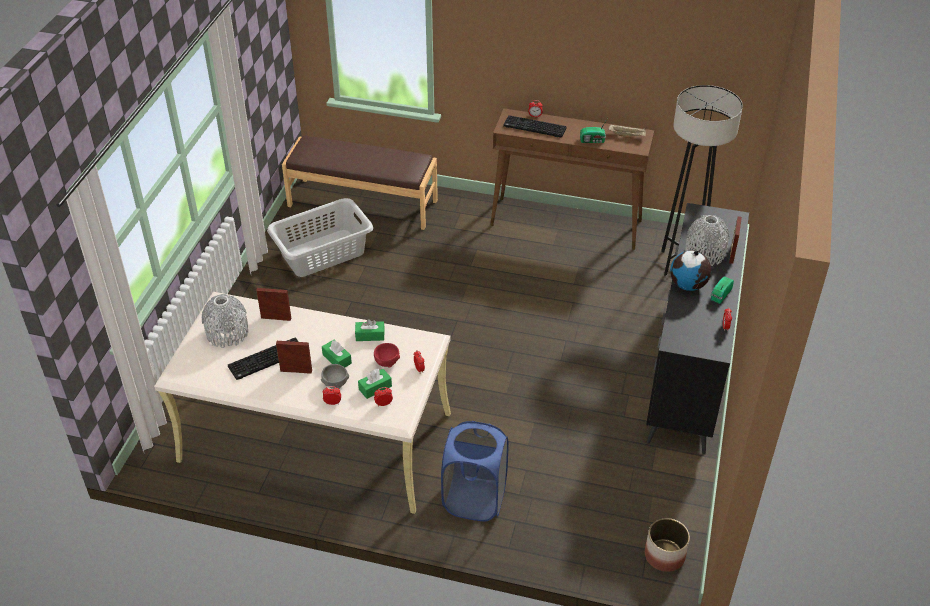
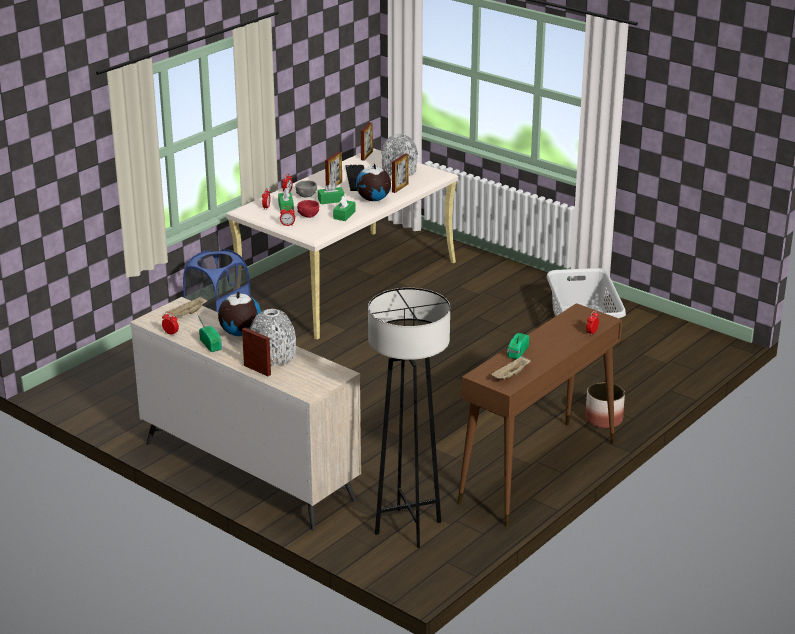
camera: 115 degrees right, 15 degrees down
(190, 375) = (366, 155): none -> picture frame
(318, 327) = (373, 200): none -> globe
(363, 203) = (656, 360): brown bench -> none
(533, 128) = (568, 326): keyboard -> none
(664, 555) = (78, 390): planter -> planter (603, 419)
(686, 331) = (187, 314): none -> beige tray
(687, 371) = (248, 471): black dresser -> beige dresser

